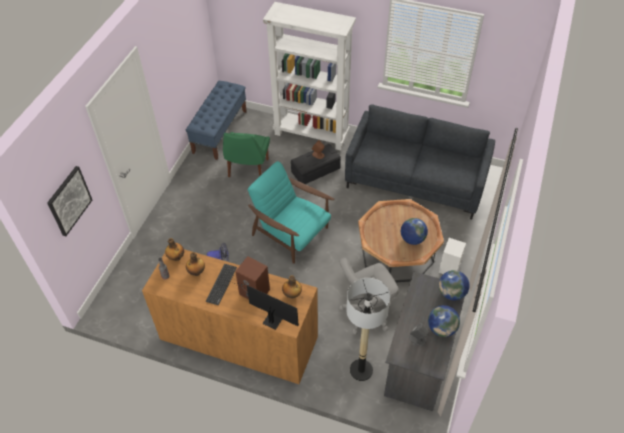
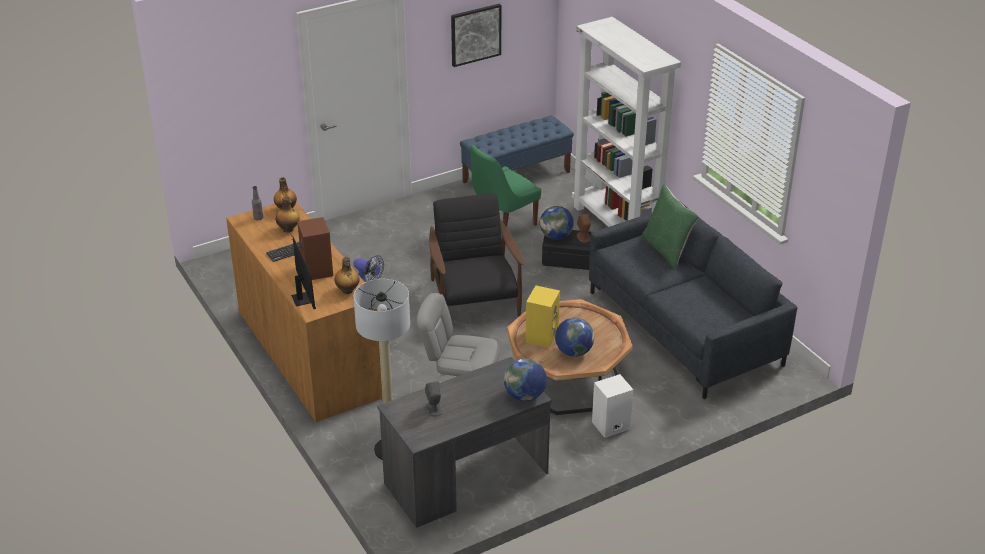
camera: 40 degrees right, 15 degrees down
(69, 200) = (231, 103): picture -> picture (475, 34)
(291, 233) = (474, 300): turquoise armchair -> black armchair
(384, 240) = (541, 336): none -> yellow speaker
(390, 140) = (667, 250): none -> green pillow
(441, 329) = (471, 415): globe -> globe (556, 236)

